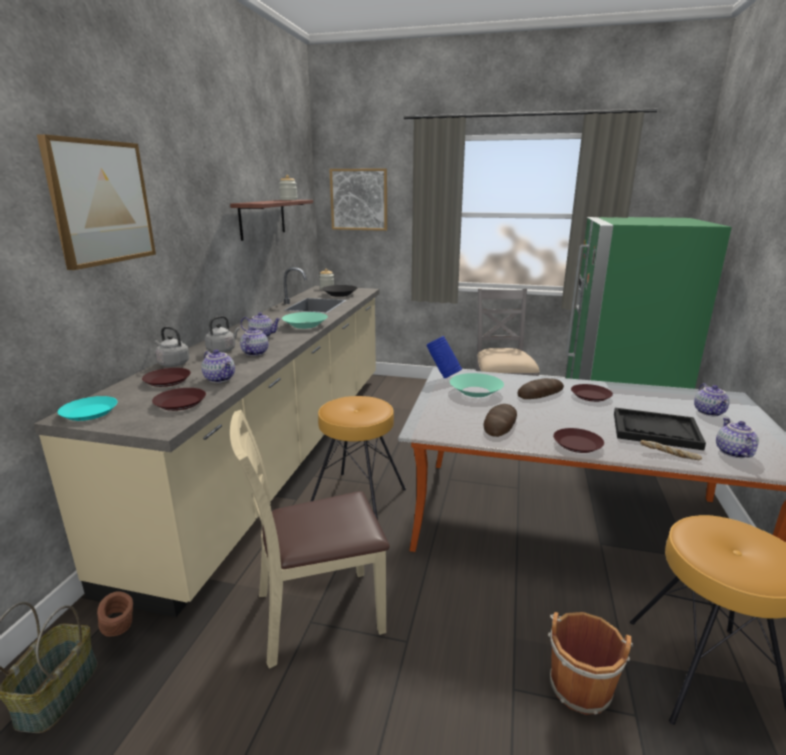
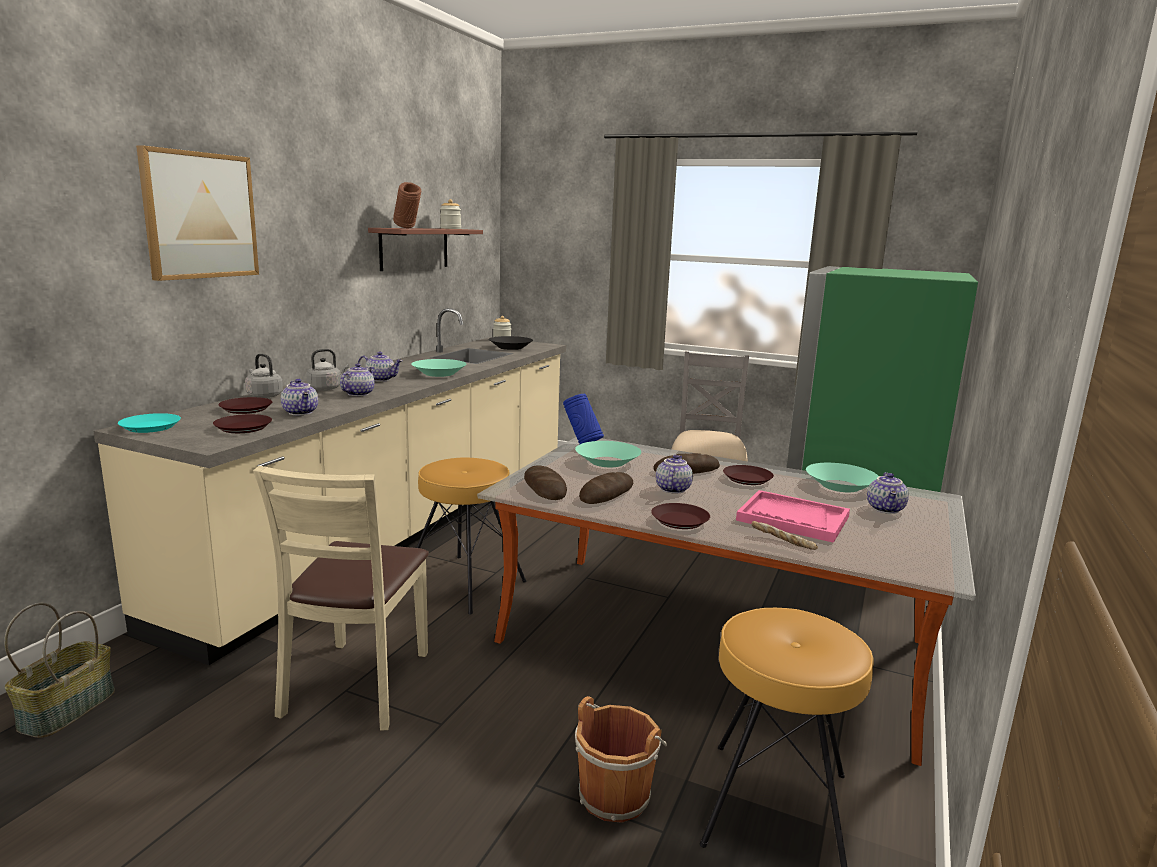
camera: 10 degrees right, 5 degrees down
(121, 637) = (146, 674): brown vase -> brown vase (407, 228)
(317, 614) = (357, 684): beige chair -> beige chair turned 75 degrees counterclockwise
(359, 199) = (551, 234): picture -> none
(448, 424) = (544, 488): none -> bread
(655, 430) = (792, 519): black tray -> pink tray
(659, 394) = (840, 485): none -> turquoise bowl
(732, 452) = (868, 548): teapot -> teapot (672, 489)

